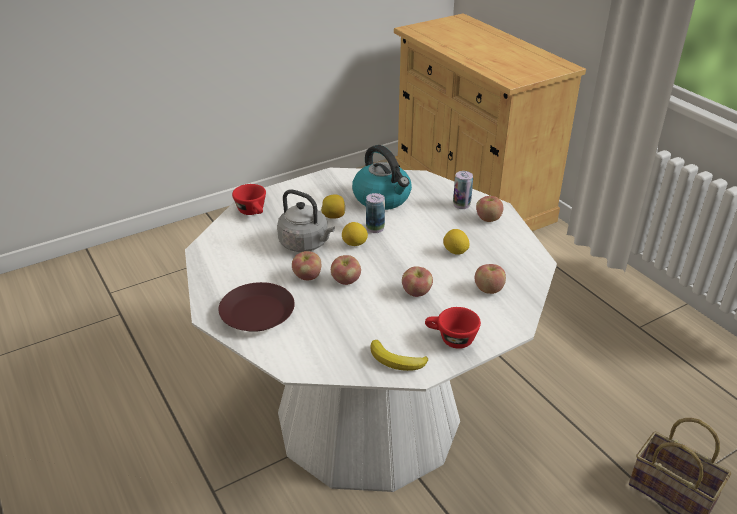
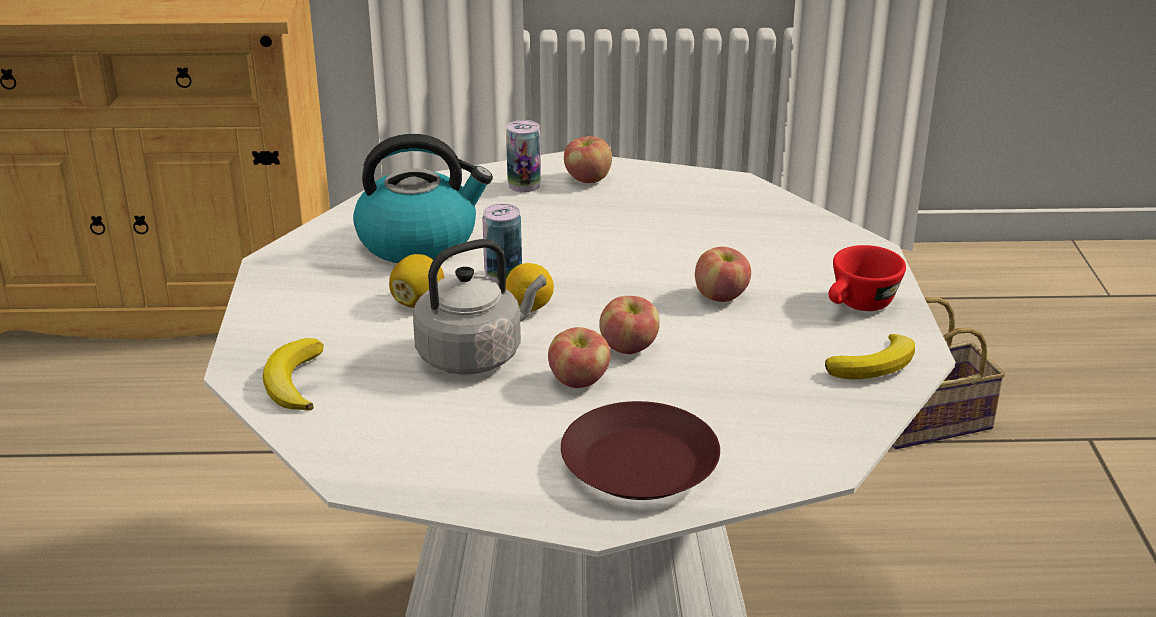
camera: 60 degrees left, 5 degrees down
(253, 212) = (294, 382): red cup -> banana
(455, 252) = (647, 232): lemon -> none
(488, 289) = (765, 239): apple -> none

